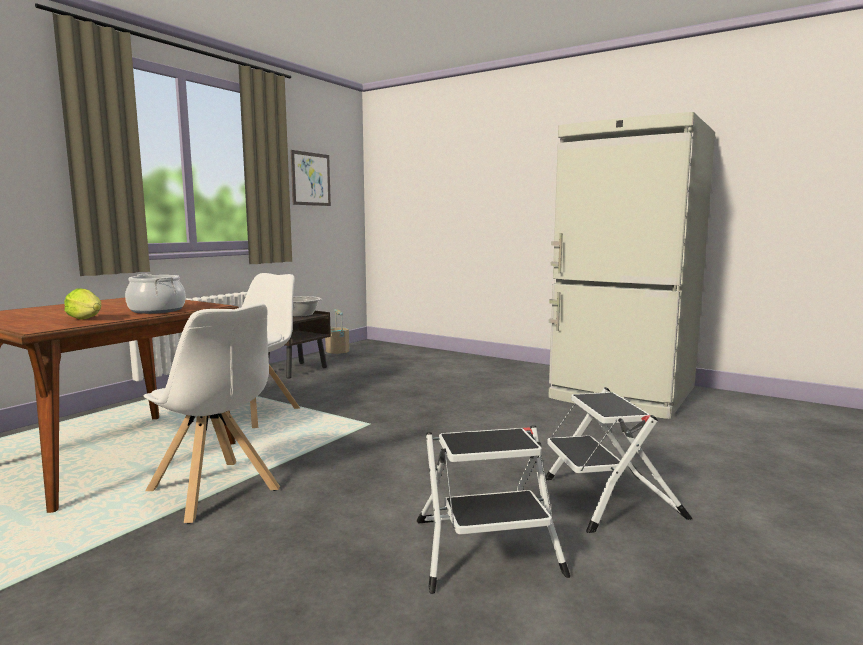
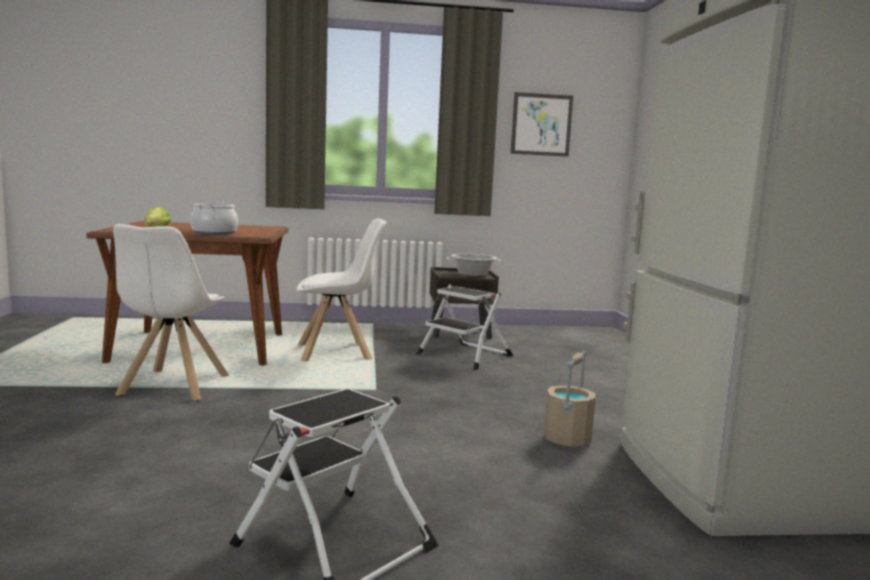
camera: 50 degrees right, 0 degrees up
(338, 352) = (544, 330): beige bucket -> beige bucket (567, 439)
(484, 548) = (151, 499): step ladder -> step ladder (465, 355)

